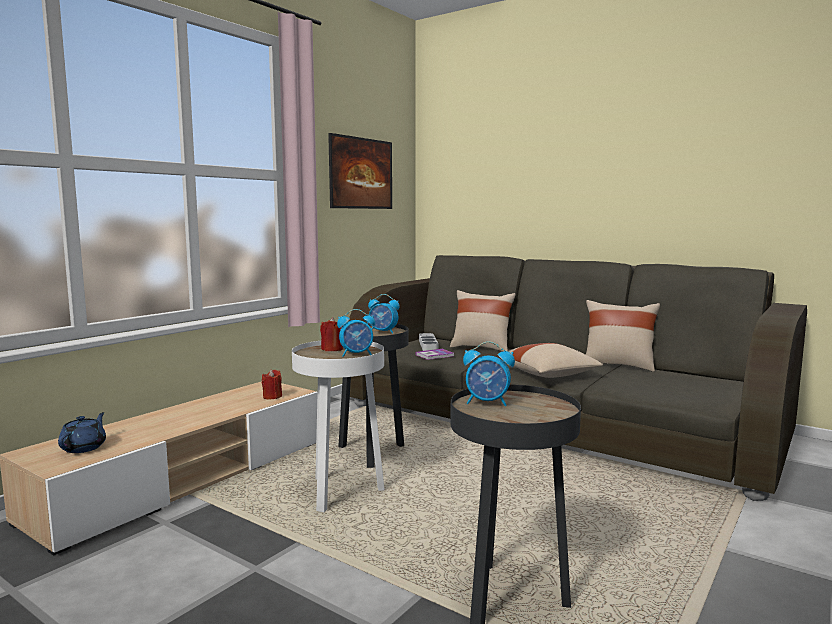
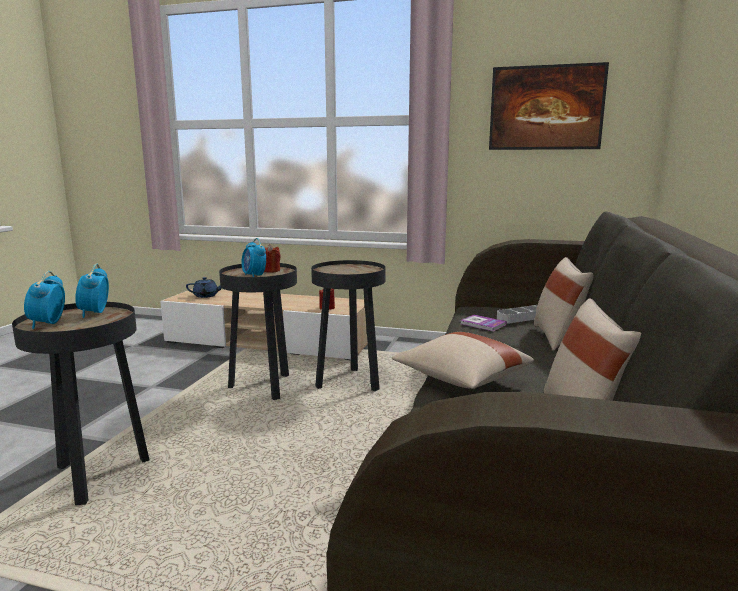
camera: 70 degrees right, 5 degrees up
(341, 493) = (264, 387): white side table -> black side table
(383, 332) = (353, 272): alarm clock -> alarm clock (48, 324)

